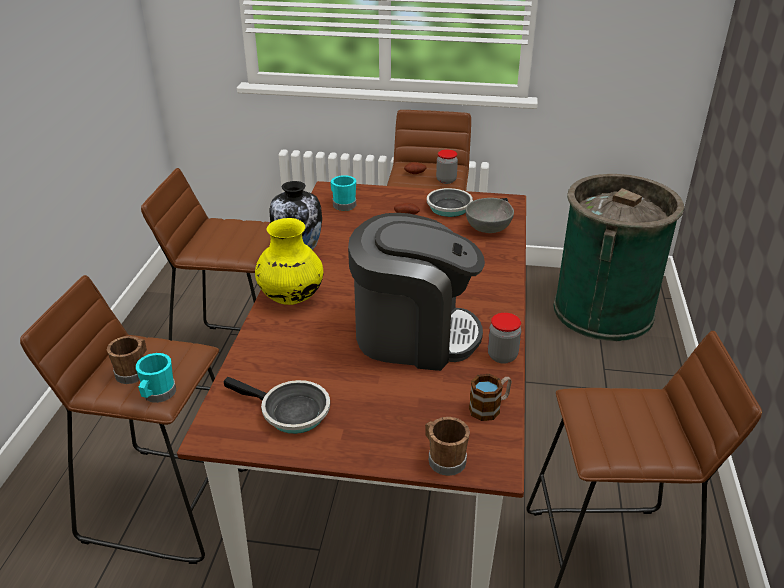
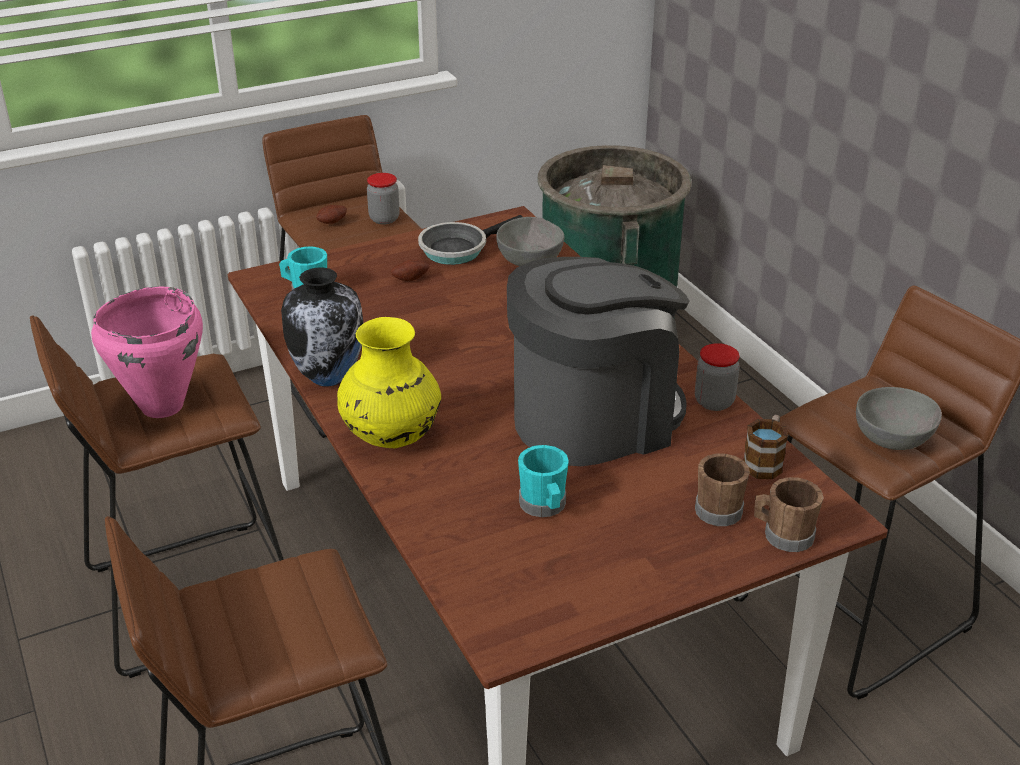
camera: 35 degrees left, 0 degrees up
(134, 372) = (262, 628): brown mug -> brown mug (716, 507)
(157, 395) = (336, 640): turquoise mug -> turquoise mug (544, 506)
(221, 240) = (161, 406): none -> pink cooking pot
(290, 412) = (564, 569): frying pan -> none
(624, 440) = (894, 440): none -> grey bowl

